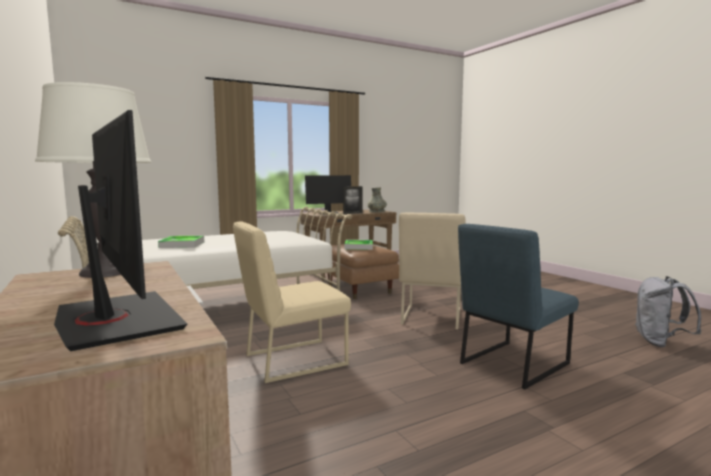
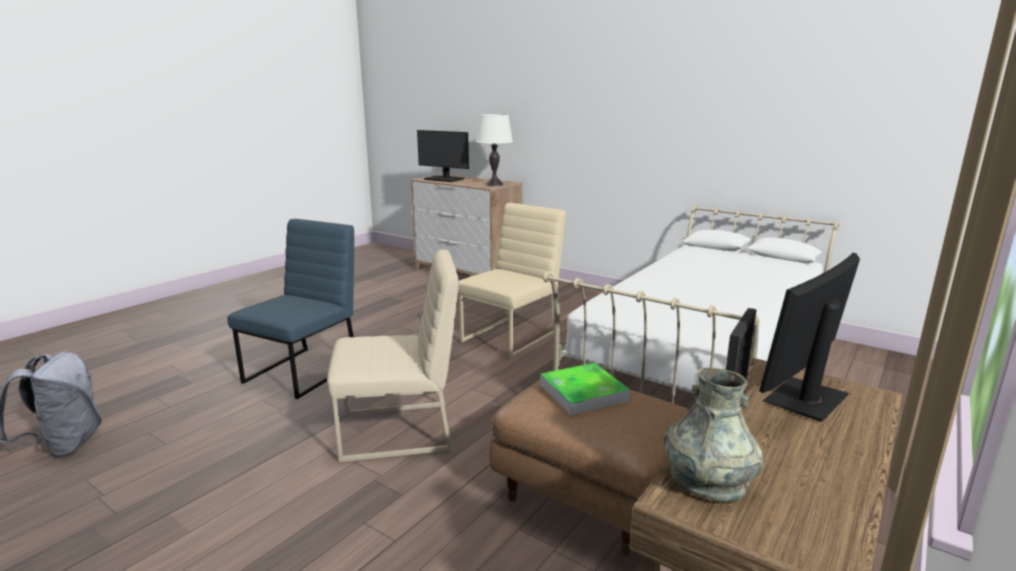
camera: 155 degrees right, 10 degrees up
(182, 244) = (700, 261): tray -> none
(431, 317) = (400, 431): beige chair -> beige chair turned 90 degrees clockwise

